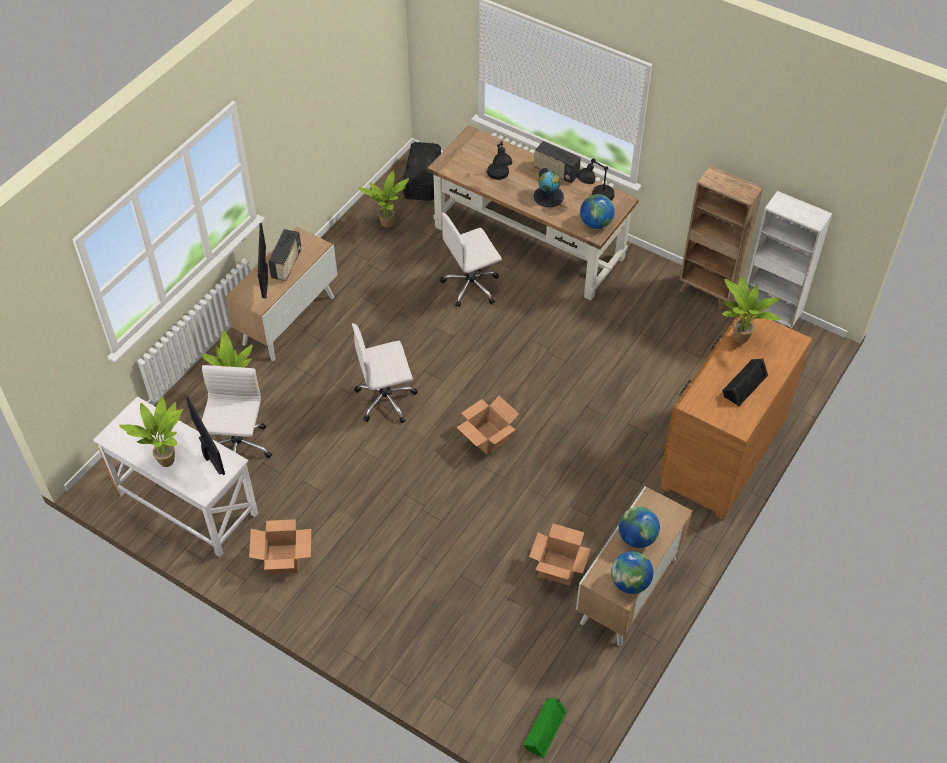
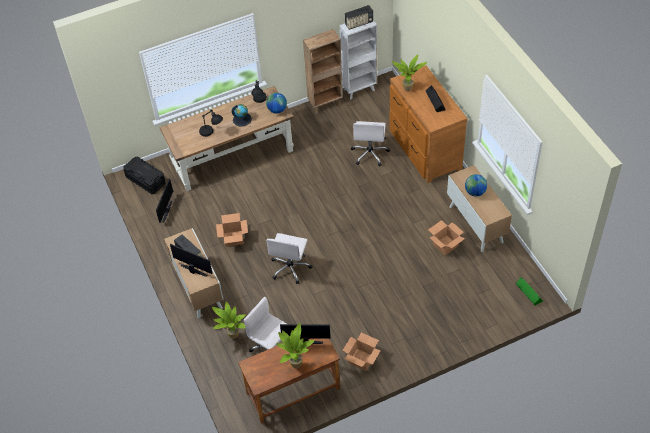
camera: 55 degrees left, 0 degrees up
(186, 504) = (293, 391): white desk -> brown desk
(388, 225) = (166, 211): potted plant -> monitor
(472, 286) = (242, 195): white office chair -> white office chair (370, 153)
(488, 438) = (348, 236): cardboard box -> cardboard box (234, 238)
(556, 172) = (227, 108): radio -> radio (359, 23)
(630, 583) = (497, 207): globe -> none

